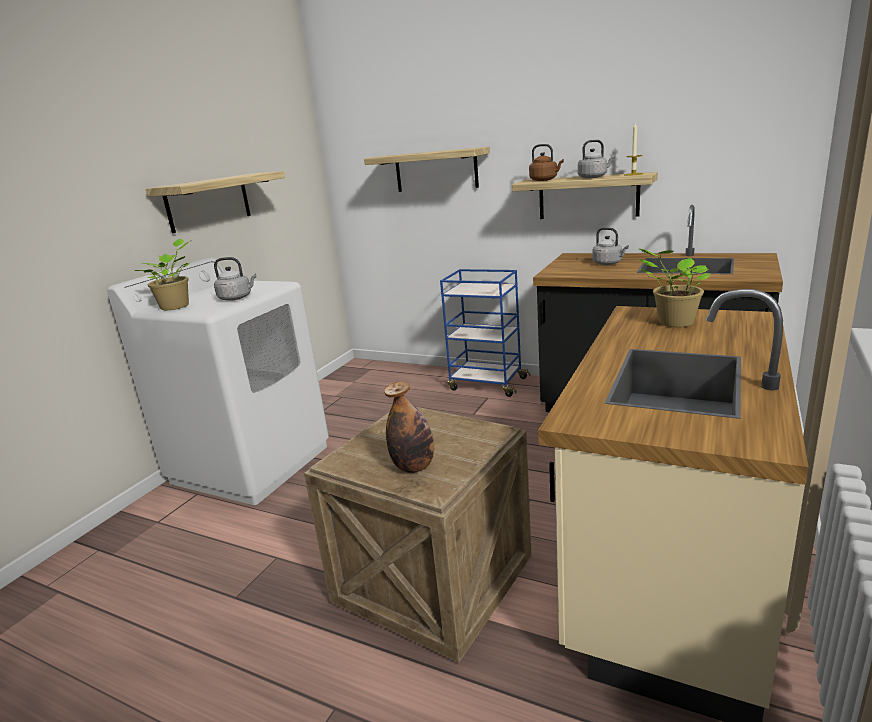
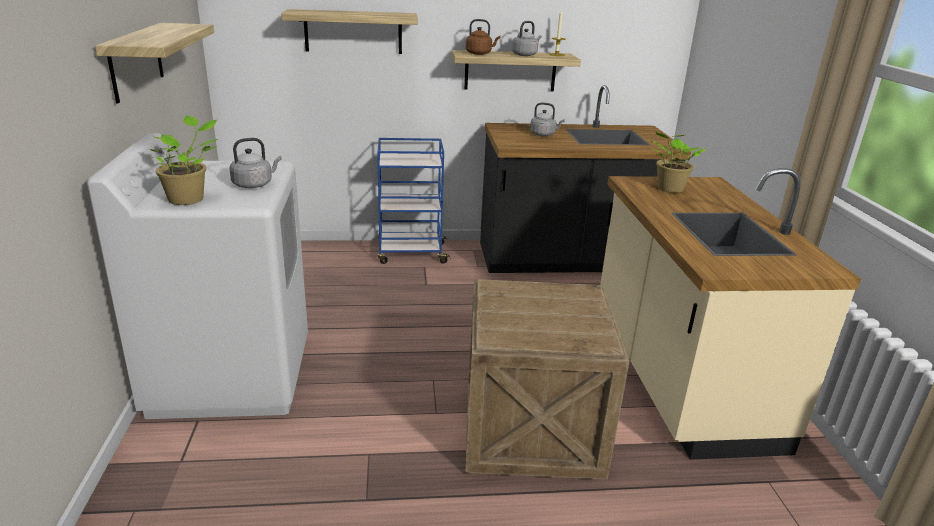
camera: 35 degrees left, 5 degrees up
(414, 467) = (563, 329): bottle -> none

